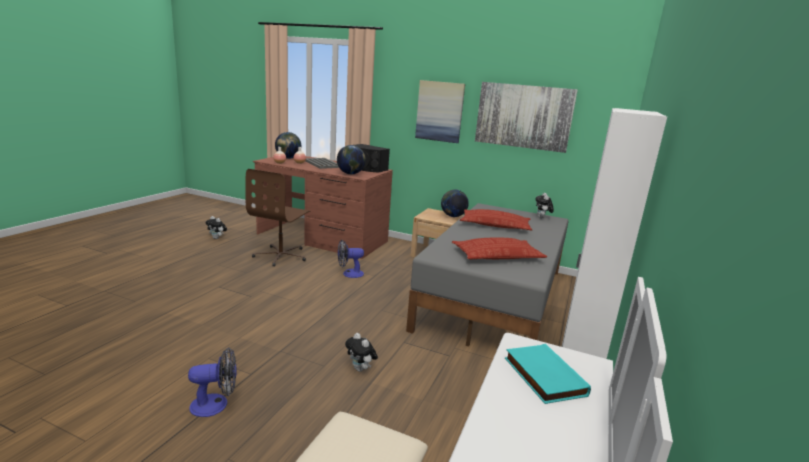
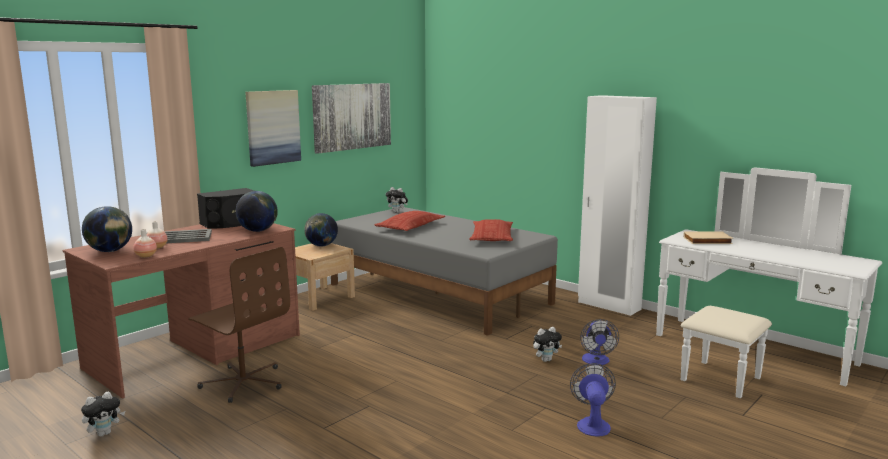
camera: 70 degrees left, 5 degrees down
(349, 274) = (340, 346): fan -> fan (596, 361)
(542, 376) = (707, 241): turquoise book -> beige book

